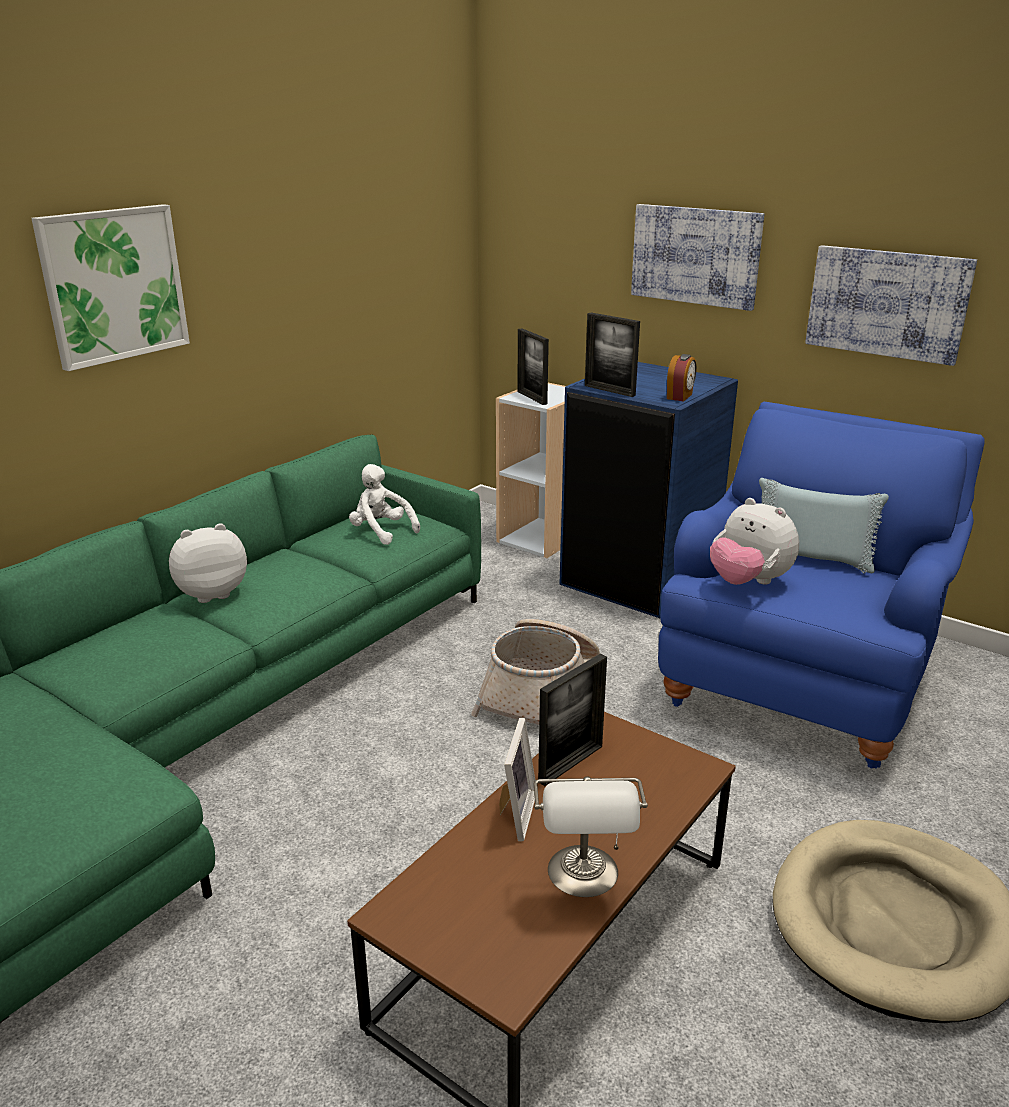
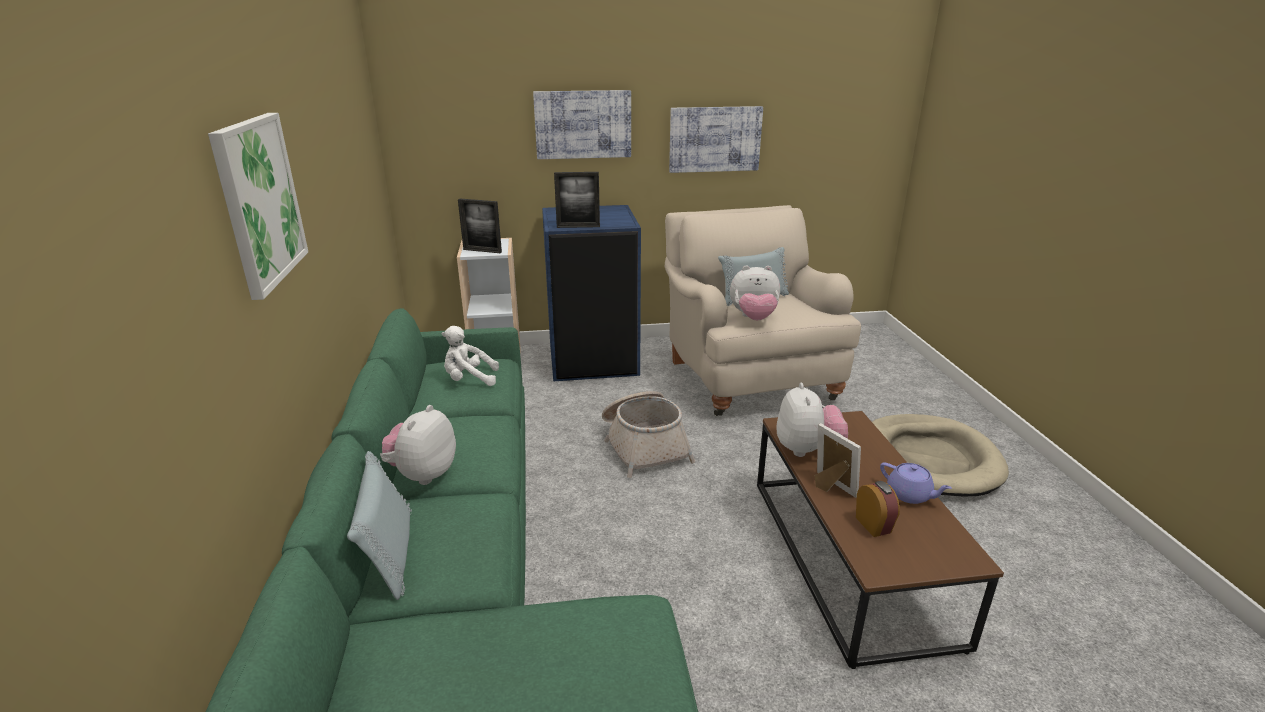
camera: 45 degrees left, 0 degrees up
(98, 639) = (389, 553): none -> blue pillow
(571, 764) = (807, 449): picture frame -> plush toy
(586, 882) = (910, 495): white table lamp -> purple teapot
(680, 396) = (624, 220): alarm clock -> alarm clock (874, 525)
(801, 682) = (748, 376): blue armchair -> beige armchair

